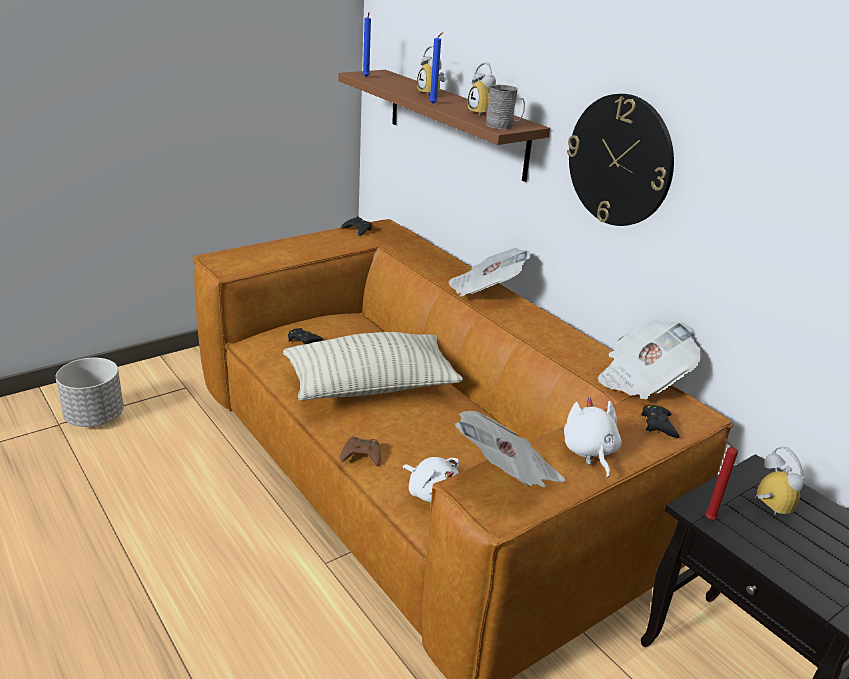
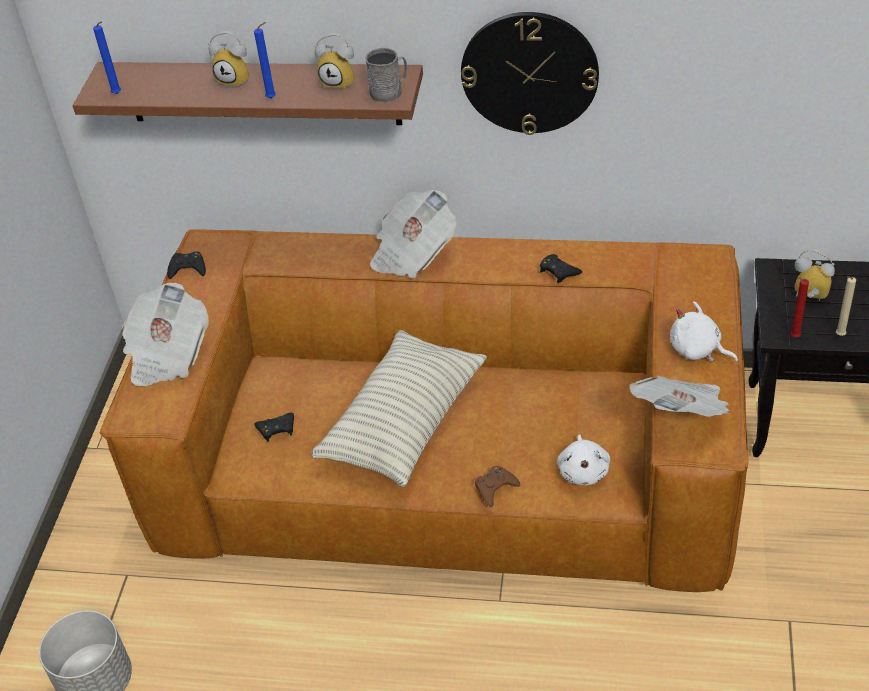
camera: 40 degrees left, 15 degrees up
(431, 492) = (583, 471): white plush toy -> white plush toy turned 90 degrees clockwise
(642, 380) = (642, 254): newspaper -> newspaper (167, 354)
(658, 425) = (702, 288): black game controller -> black game controller (558, 271)
(756, 548) = (838, 335): none -> beige candle

